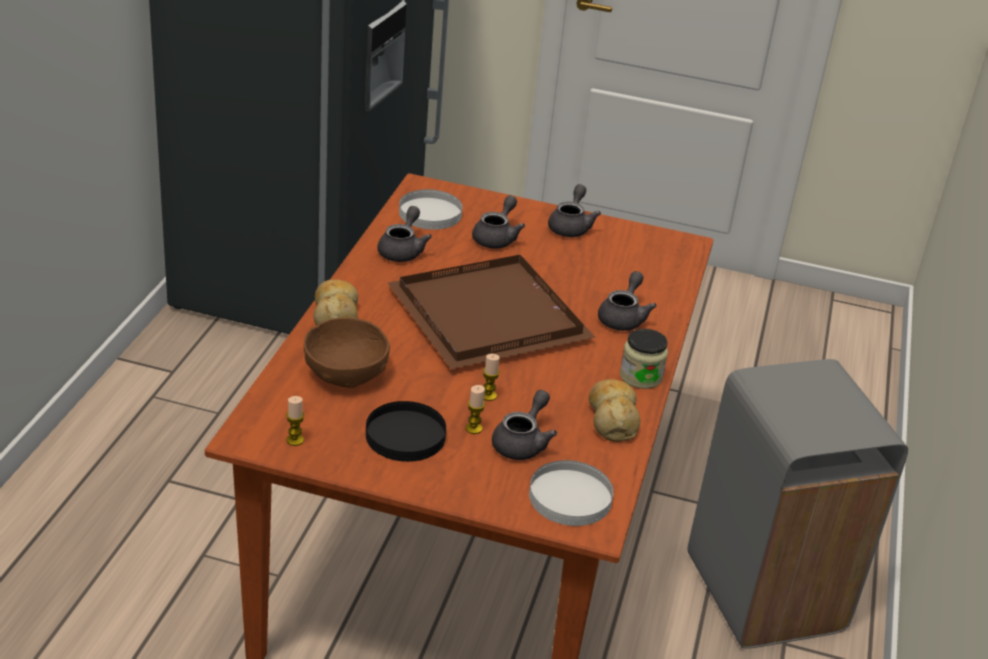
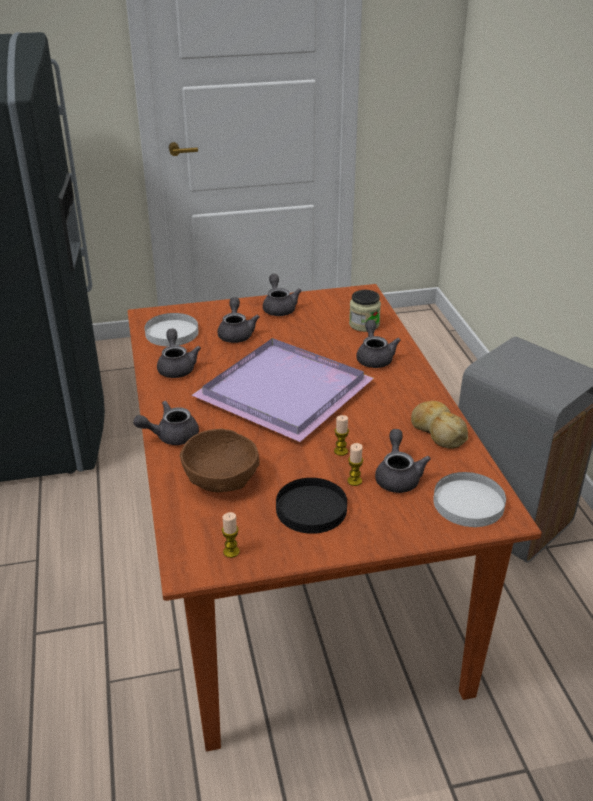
camera: 25 degrees left, 0 degrees up
(335, 315) = (171, 436): bread -> grey teapot
(492, 317) = (287, 391): brown tray -> purple tray
(641, 376) = (426, 394): jar -> jar (364, 324)

